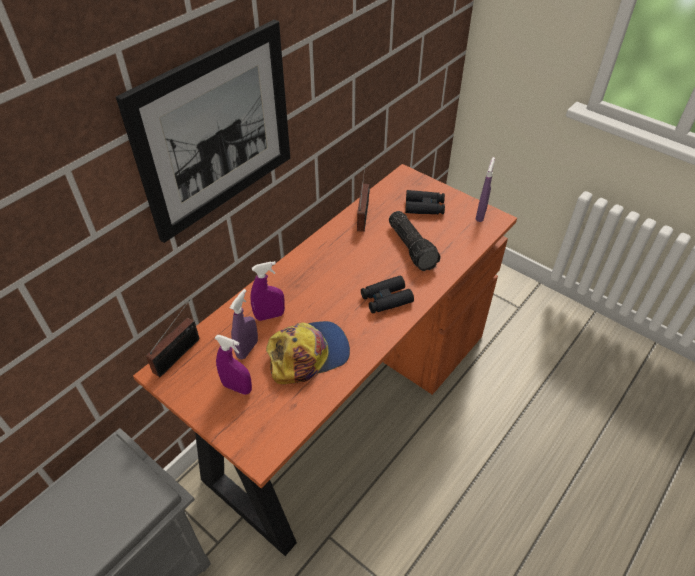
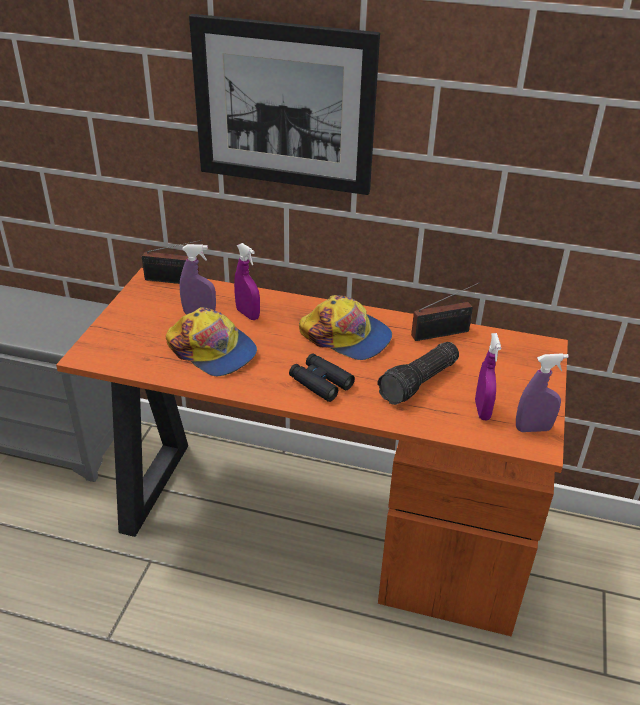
camera: 65 degrees right, 10 degrees down
(237, 387) = (152, 321): purple spray bottle -> purple spray bottle (482, 410)
(337, 265) = (346, 336): none -> cap
(424, 207) = (501, 376): black binoculars -> none

